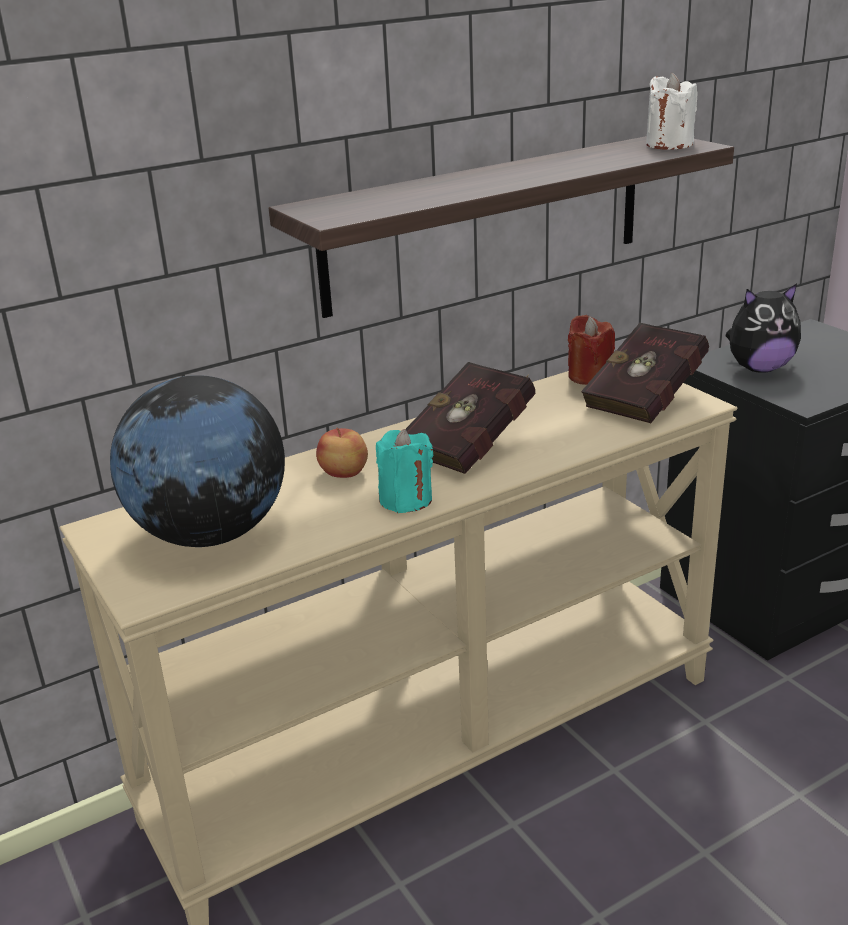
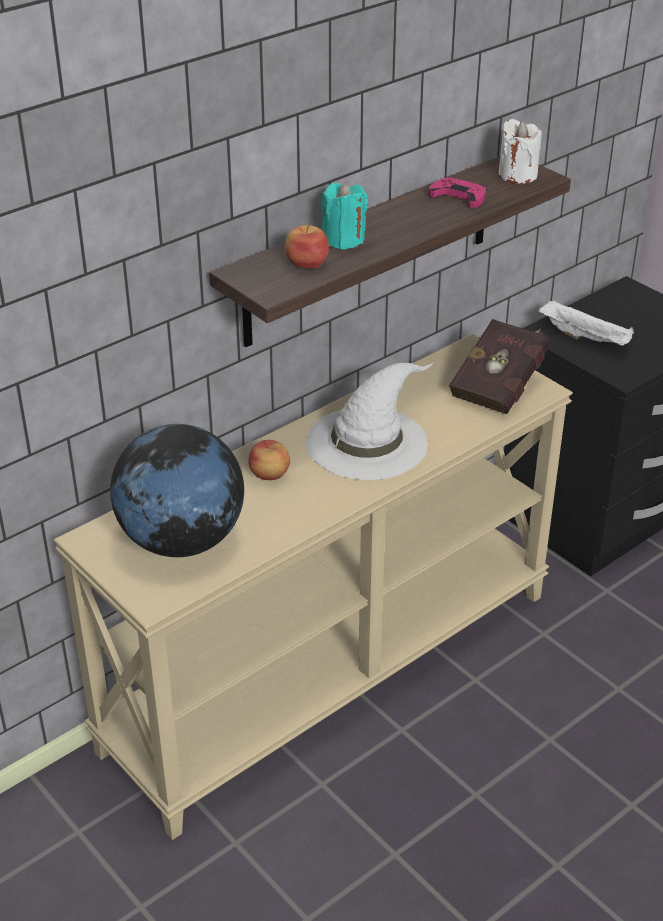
camera: 10 degrees left, 10 degrees up
(389, 199) = (307, 263): none -> apple
(406, 500) = (327, 500): turquoise candle -> turquoise candle (343, 239)
(473, 445) = (368, 441): red book -> white hat
(589, 376) = (449, 361): red candle -> none
(594, 158) = (459, 196): none -> pink game controller
(759, 368) = (585, 338): plush toy -> white tray

